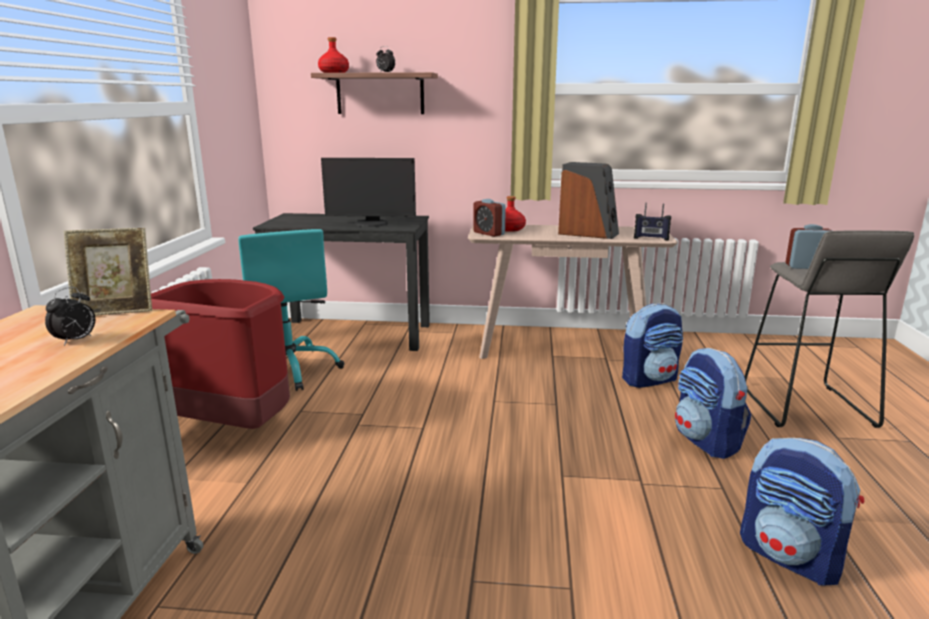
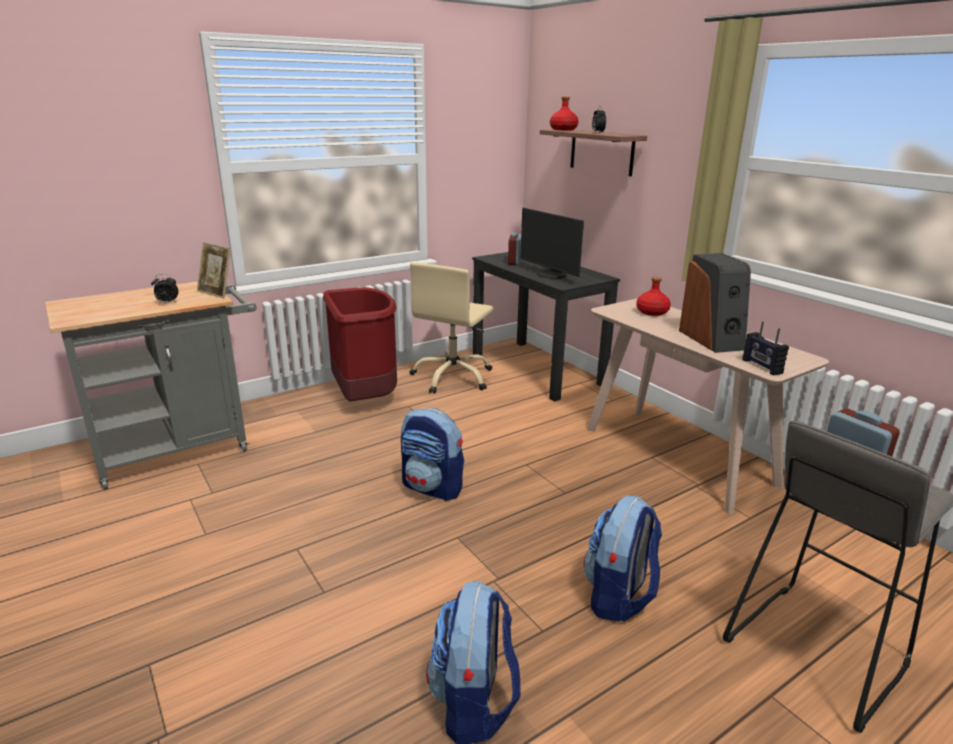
camera: 50 degrees right, 5 degrees up
(290, 369) = (453, 377): turquoise office chair -> beige office chair
(489, 233) = (619, 310): alarm clock -> alarm clock (515, 262)
(649, 379) = (695, 524): backpack -> backpack (433, 487)

